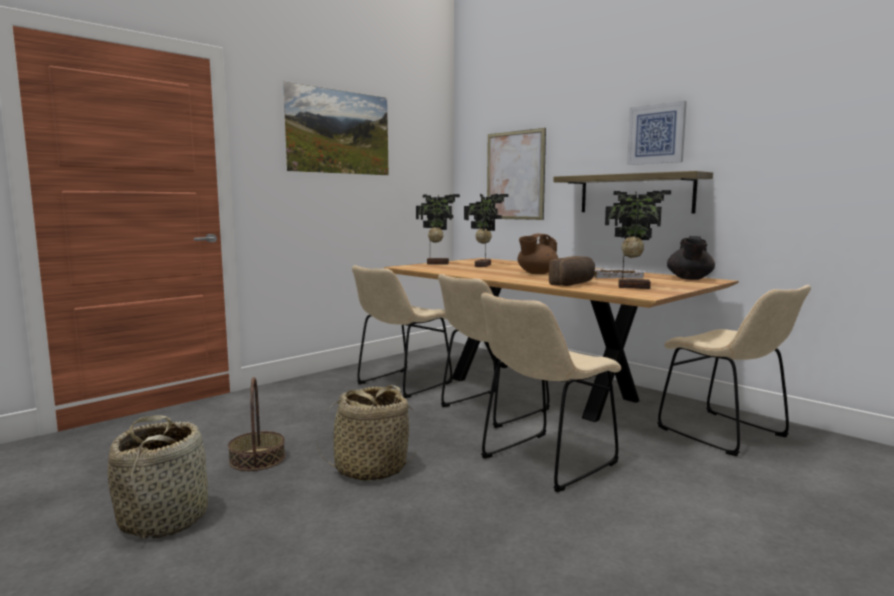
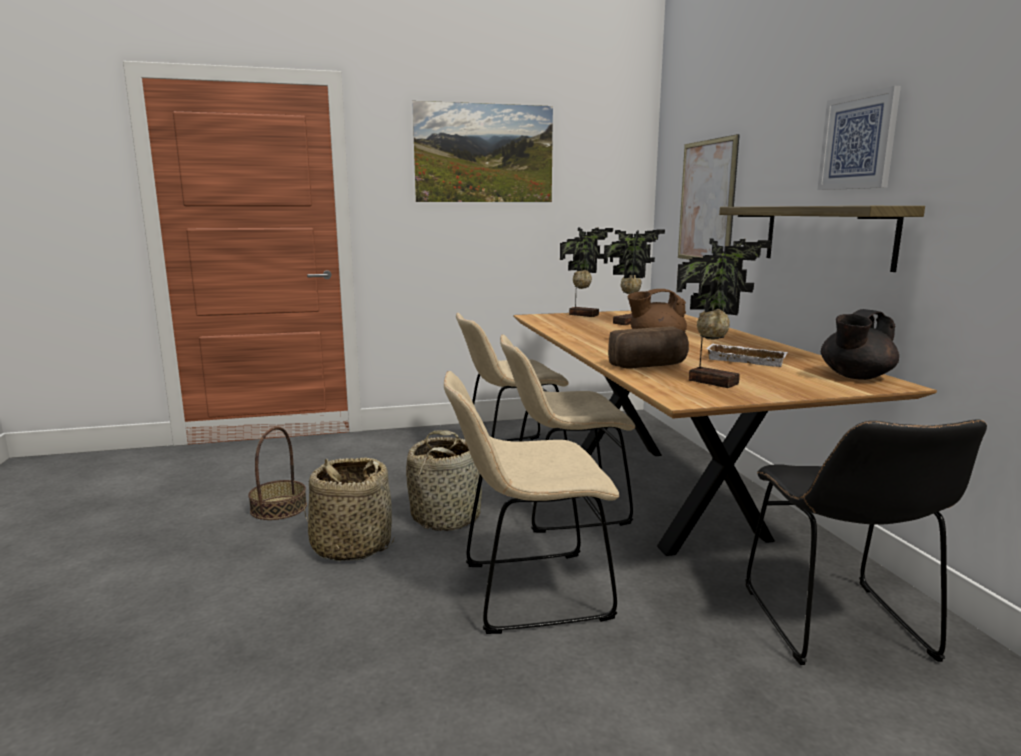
camera: 30 degrees right, 5 degrees up
(164, 518) = (147, 545): basket -> basket (446, 517)
(727, 434) = (840, 628): beige chair -> black chair

